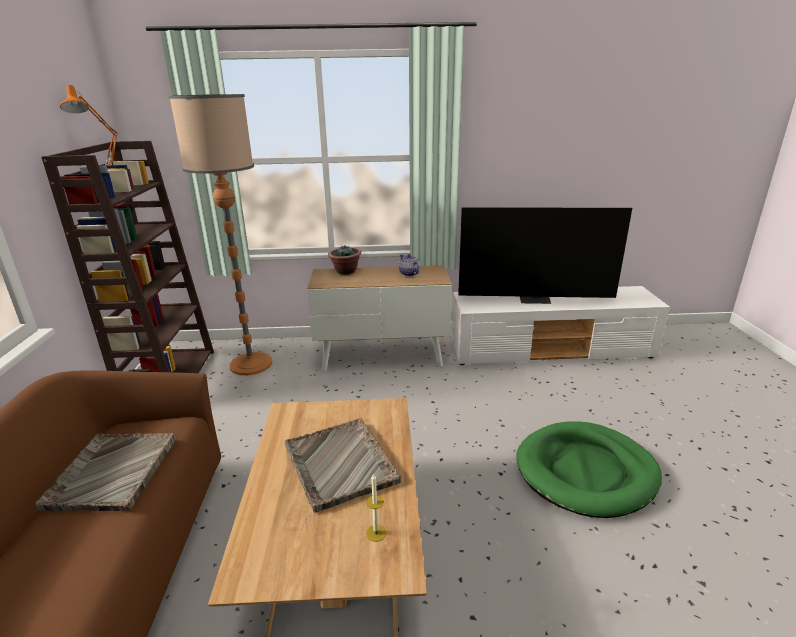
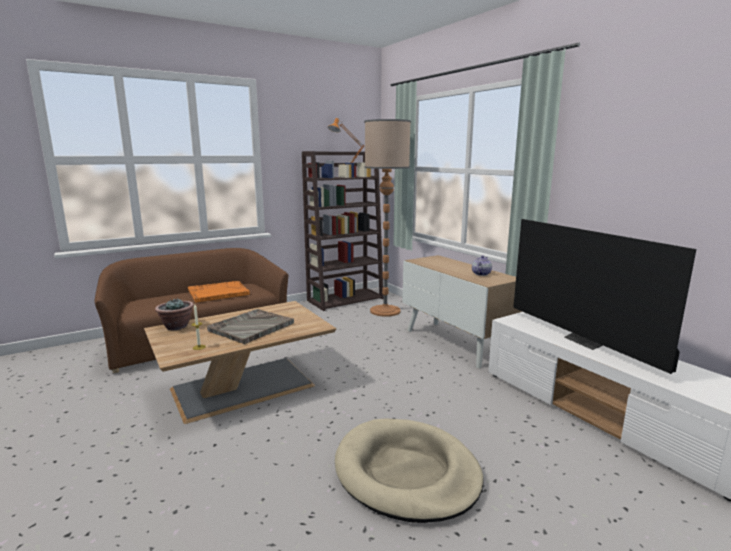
camera: 60 degrees right, 10 degrees down
(112, 472) = (217, 292): grey tray -> orange tray
(345, 272) = (449, 261): potted plant -> potted plant (176, 326)
(586, 472) = (406, 472): green dog bed -> beige dog bed

